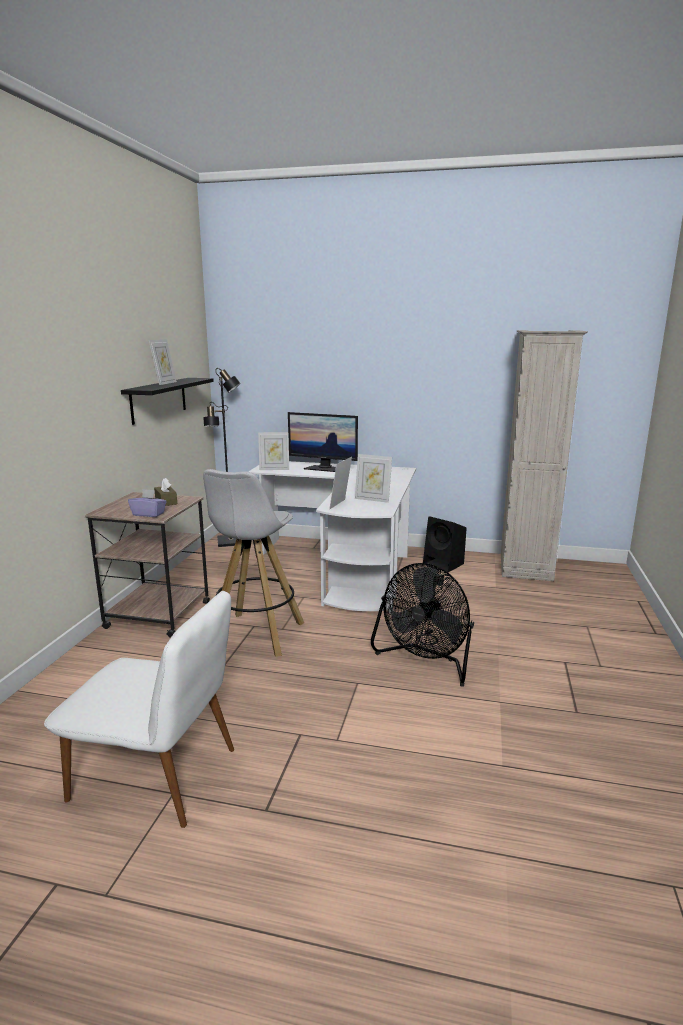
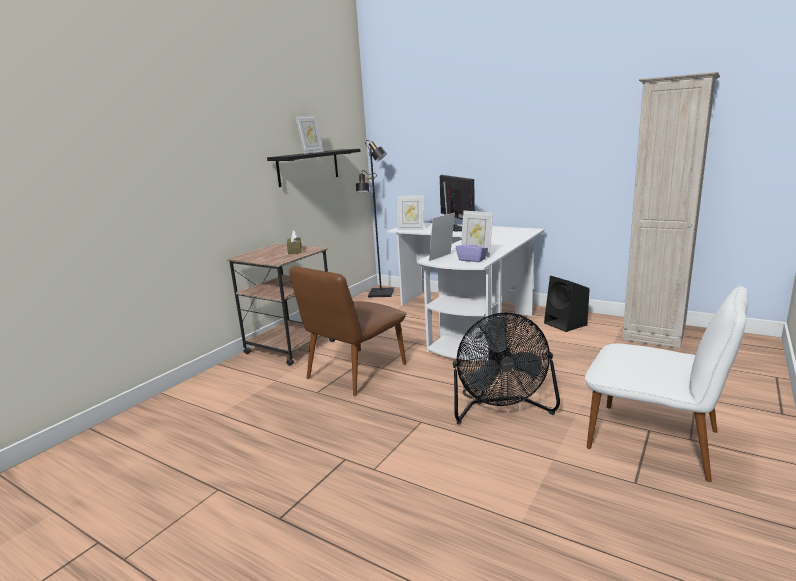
camera: 20 degrees right, 0 degrees up
(149, 514) = (272, 259): purple tissue box -> purple tissue box (472, 259)
(154, 774) = (214, 471): white chair -> white chair (653, 439)
(256, 635) = (357, 371): white stool -> brown chair
(323, 468) = (455, 228): monitor -> monitor turned 150 degrees counterclockwise
(424, 659) = (496, 408): black fan -> black fan turned 60 degrees counterclockwise

